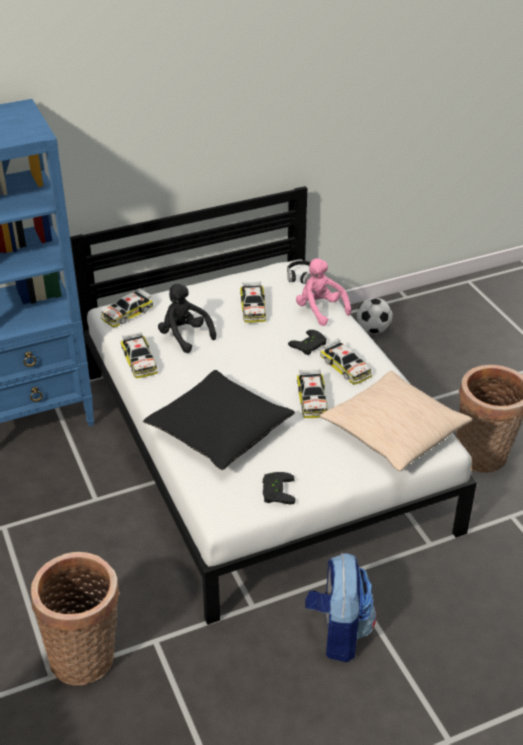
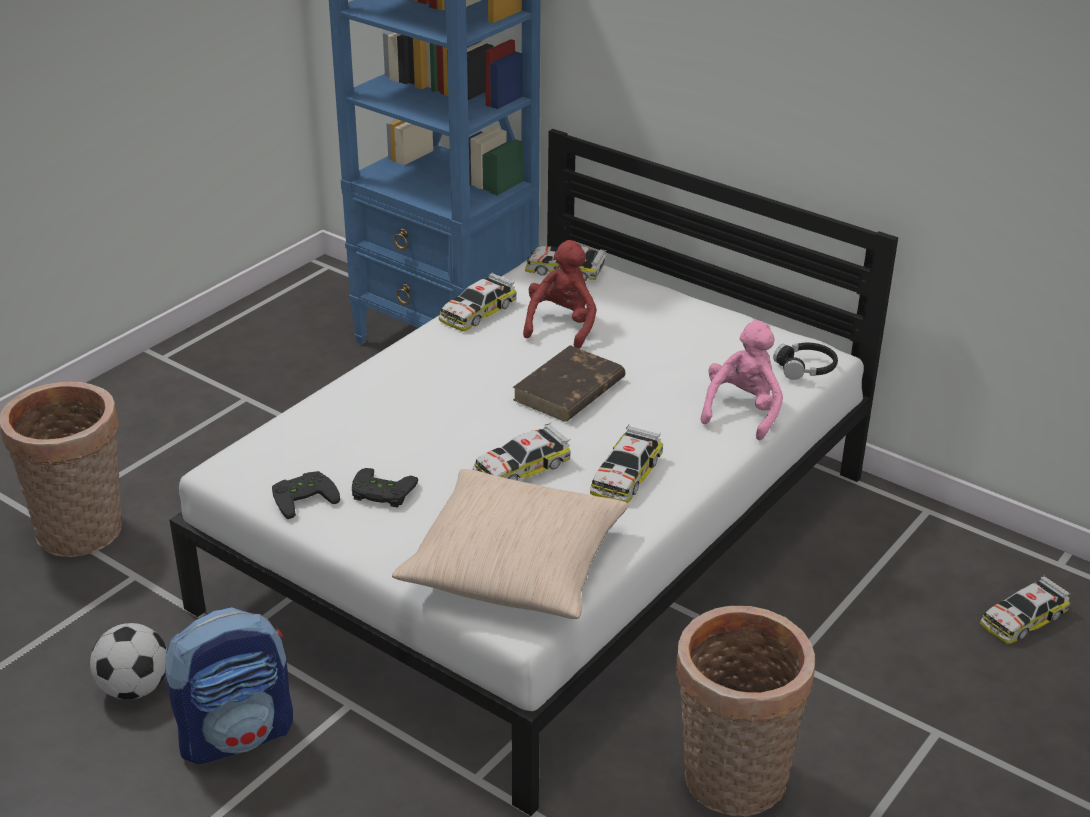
camera: 60 degrees right, 5 degrees down
(184, 336) = (562, 325): black plush toy -> red plush toy
(219, 431) = (389, 414): black pillow -> none
(253, 308) = (679, 353): toy car -> toy car (1023, 619)
(255, 357) = (568, 390): none -> brown book
(309, 345) = (643, 427): black game controller -> black game controller (381, 493)
(373, 330) = (927, 556): football -> football (134, 688)

